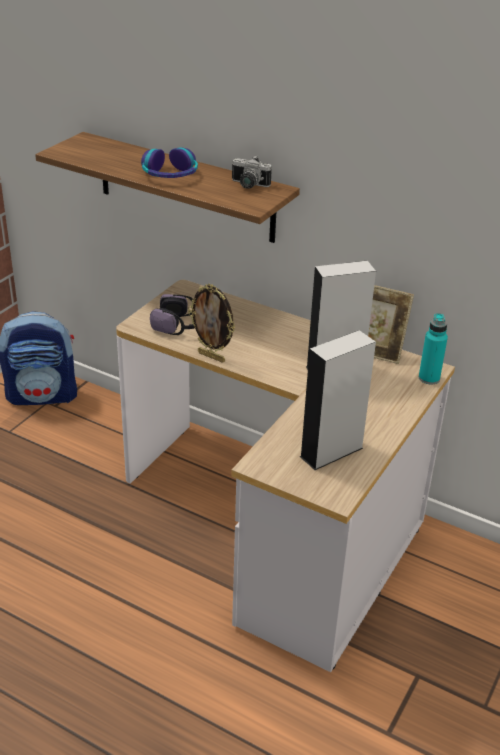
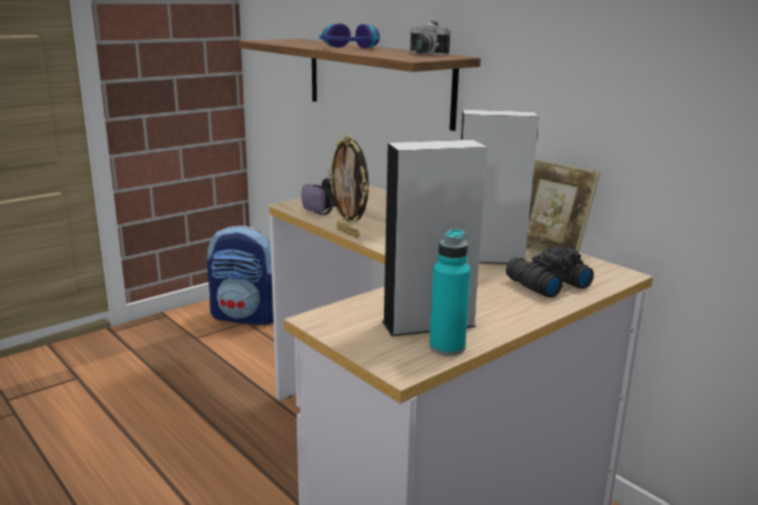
camera: 20 degrees right, 15 degrees down
(387, 391) = (545, 283): none -> black binoculars
(429, 378) = (610, 280): turquoise bottle -> turquoise bottle (447, 347)

